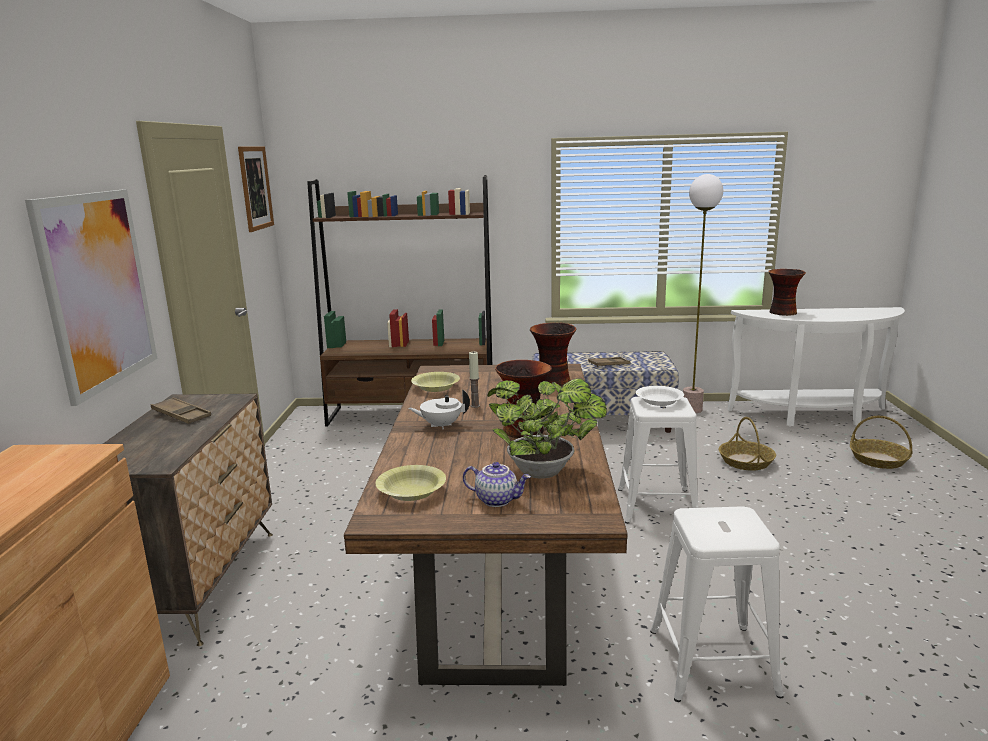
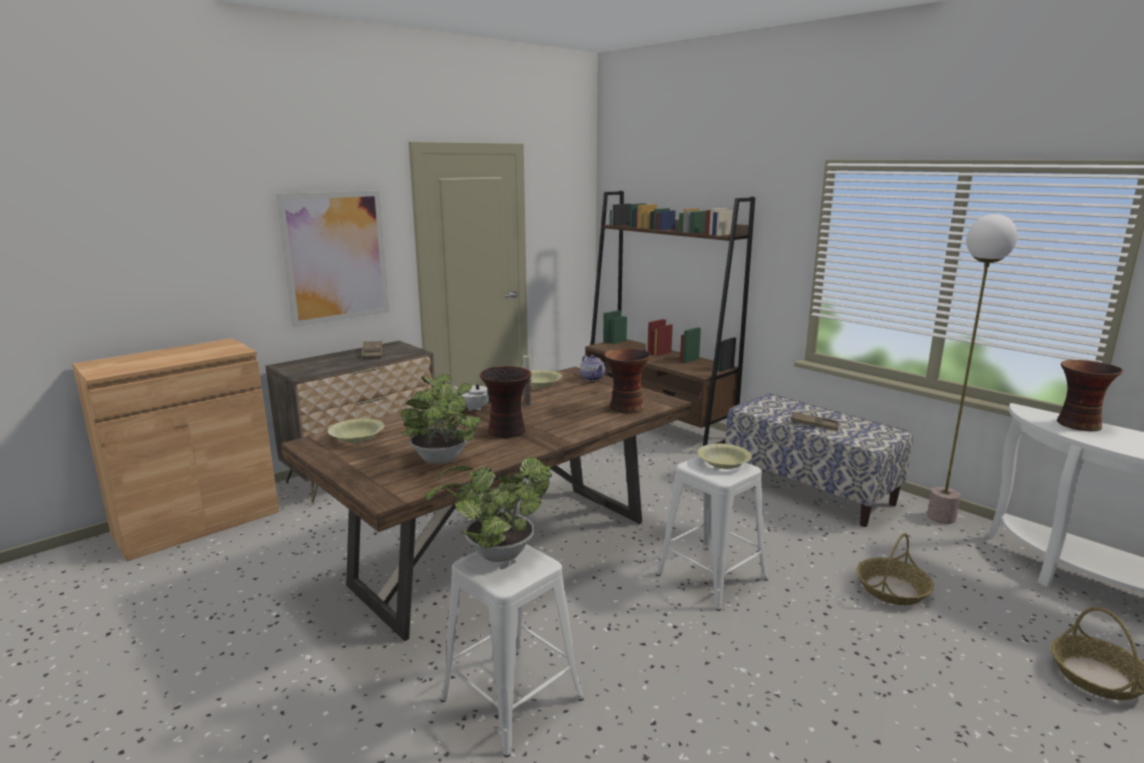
camera: 45 degrees right, 0 degrees up
(255, 188) = (567, 195): picture -> none
(497, 500) = (377, 462): teapot -> teapot (593, 378)
(659, 401) = (723, 463): white bowl -> yellow bowl
(704, 525) = (495, 555): none -> potted plant

